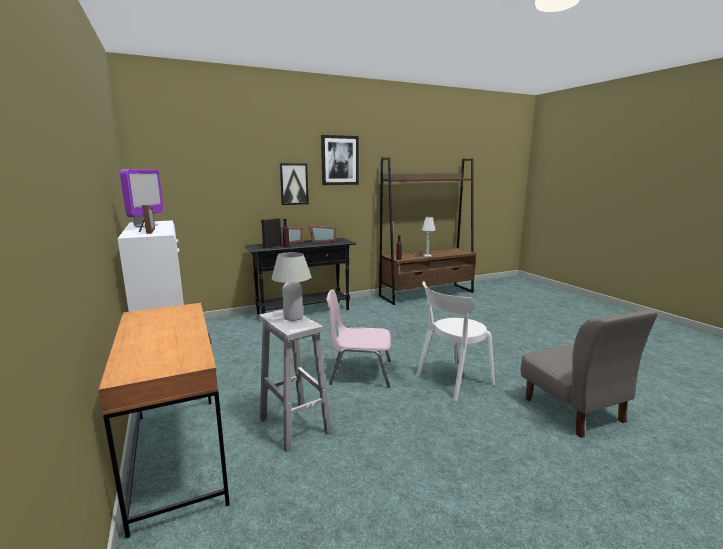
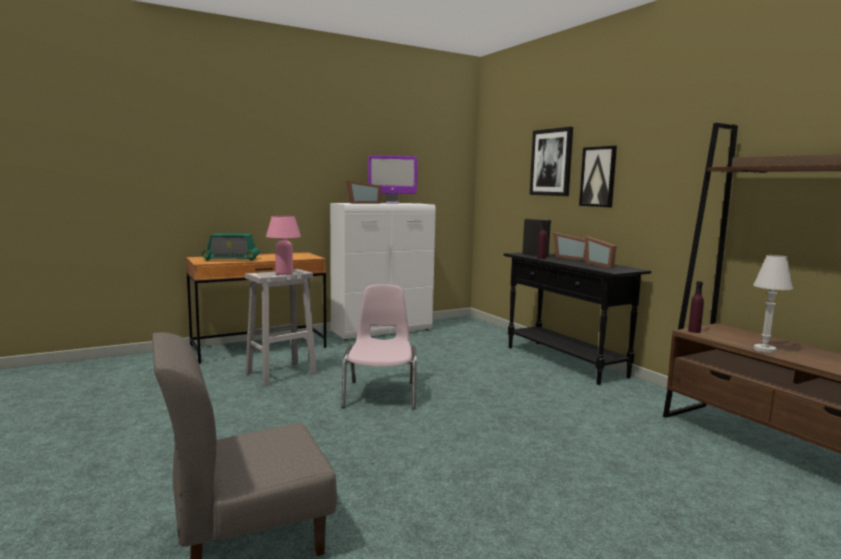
camera: 85 degrees right, 5 degrees down
(170, 348) = (231, 259): none -> radio
(293, 318) = (284, 273): white table lamp -> pink table lamp
(339, 160) = (665, 137): picture -> picture (551, 162)
(452, 381) = (357, 446): white chair -> none

